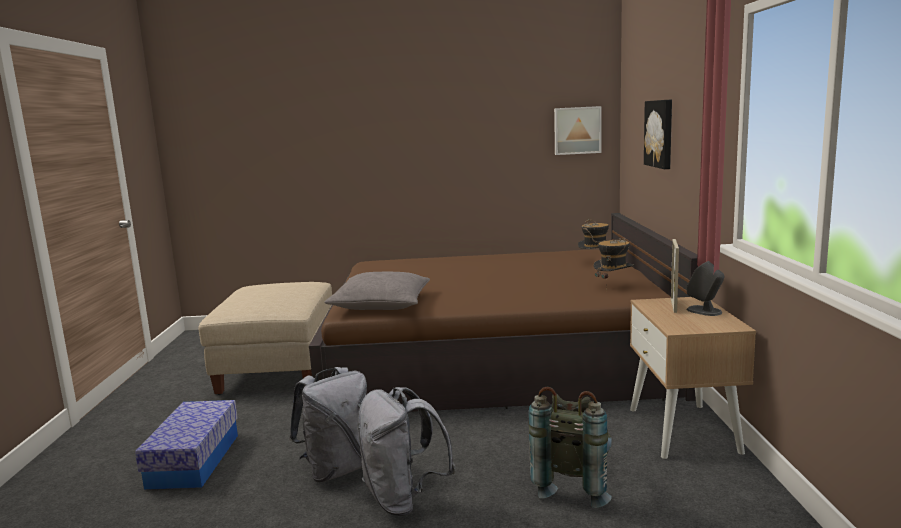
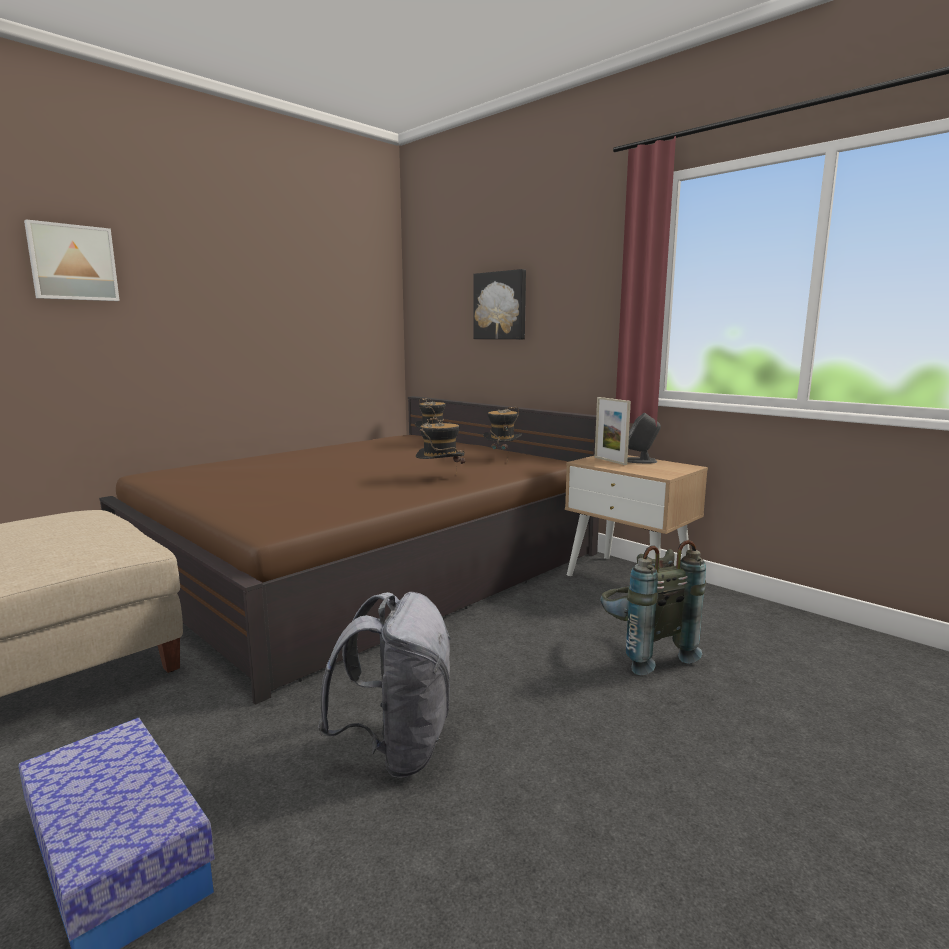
camera: 45 degrees left, 0 degrees up
(381, 303) = (295, 510): grey pillow -> none
(403, 499) = (533, 741): grey backpack -> none
(517, 297) = (440, 479): none -> hat
(577, 130) = (367, 307): picture -> picture (72, 263)

